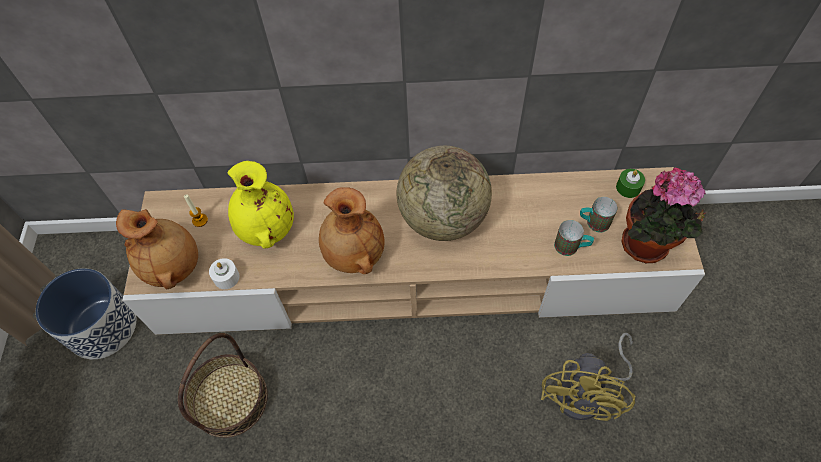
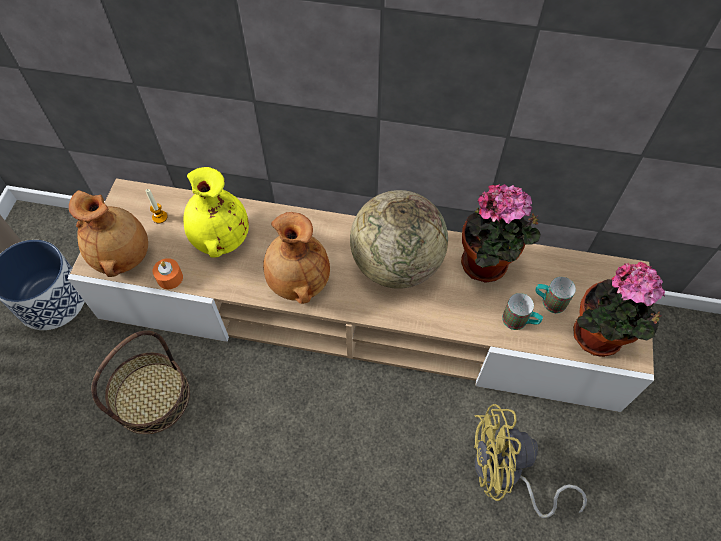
camera: 10 degrees right, 0 degrees up
(226, 277) = (170, 278): white candle -> orange candle
(529, 201) = (488, 266): none -> potted plant
(587, 393) = (506, 475): yellow fan -> yellow fan turned 60 degrees clockwise
(628, 187) = (595, 273): green candle -> none

